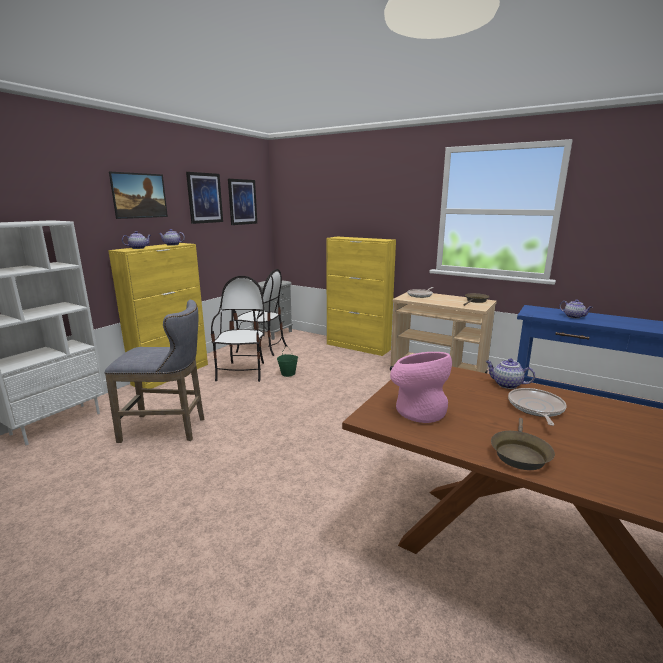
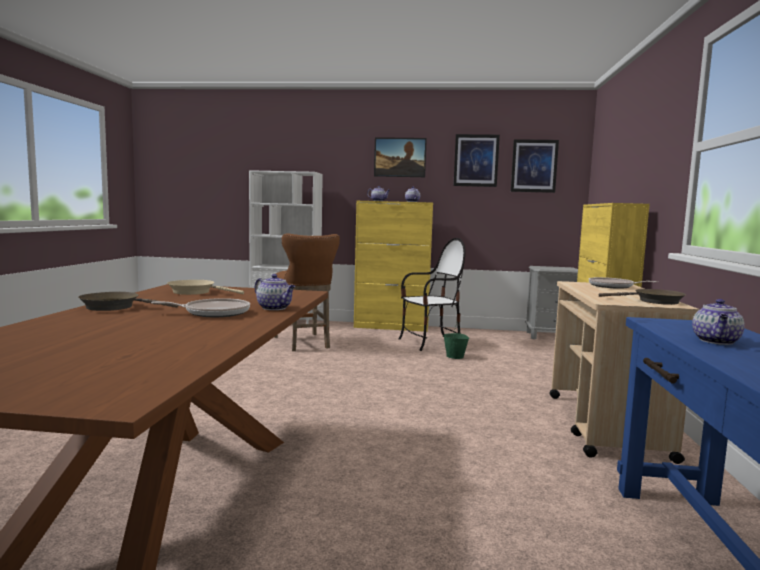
camera: 65 degrees right, 10 degrees down
(168, 429) = (303, 343): grey stool -> brown stool
(261, 348) = (498, 339): chair -> none
(417, 409) = (195, 292): pink vase -> beige frying pan
(506, 384) = (275, 308): teapot -> teapot turned 120 degrees clockwise

